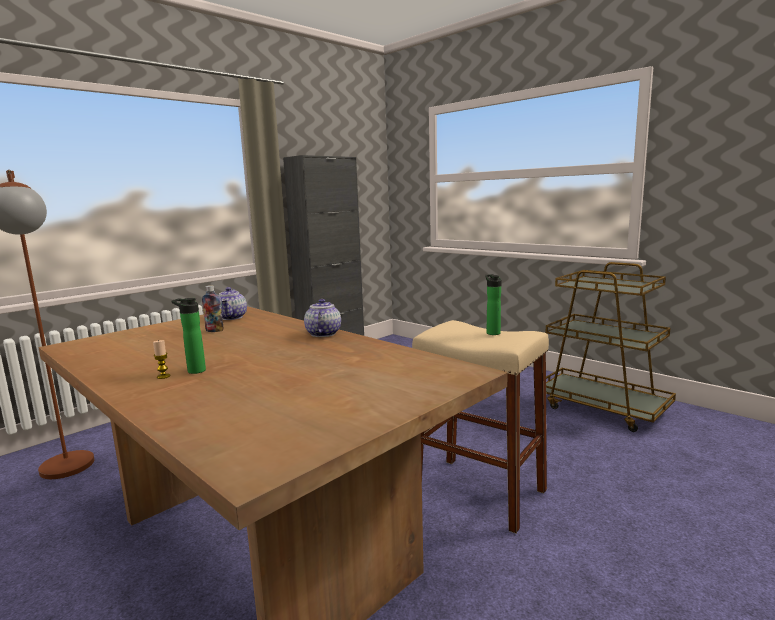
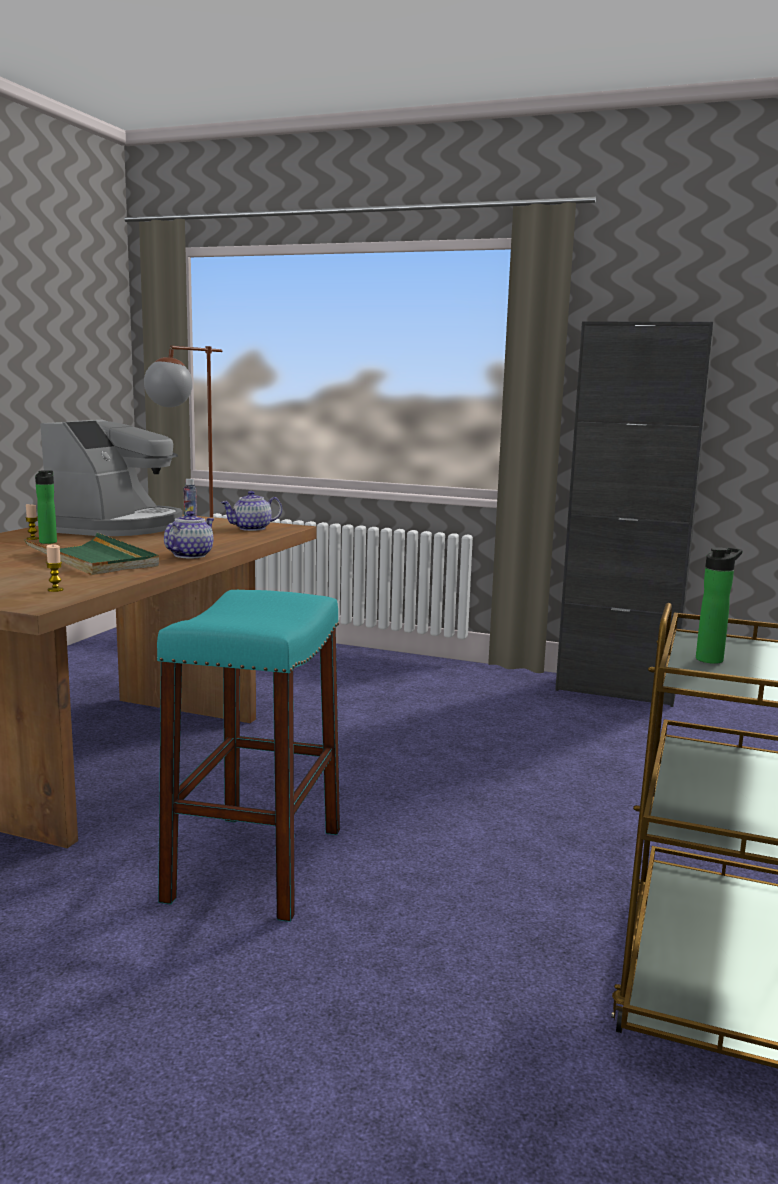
camera: 65 degrees right, 0 degrees up
(152, 349) = (117, 527): none -> coffee machine
(308, 357) = (93, 559): none -> green tray
(323, 333) = (190, 555): teapot -> teapot turned 45 degrees counterclockwise
(424, 367) = (55, 590): none -> candle
(479, 492) = (256, 864): beige stool -> turquoise stool
(492, 332) = (265, 615): bottle -> bottle (712, 659)

